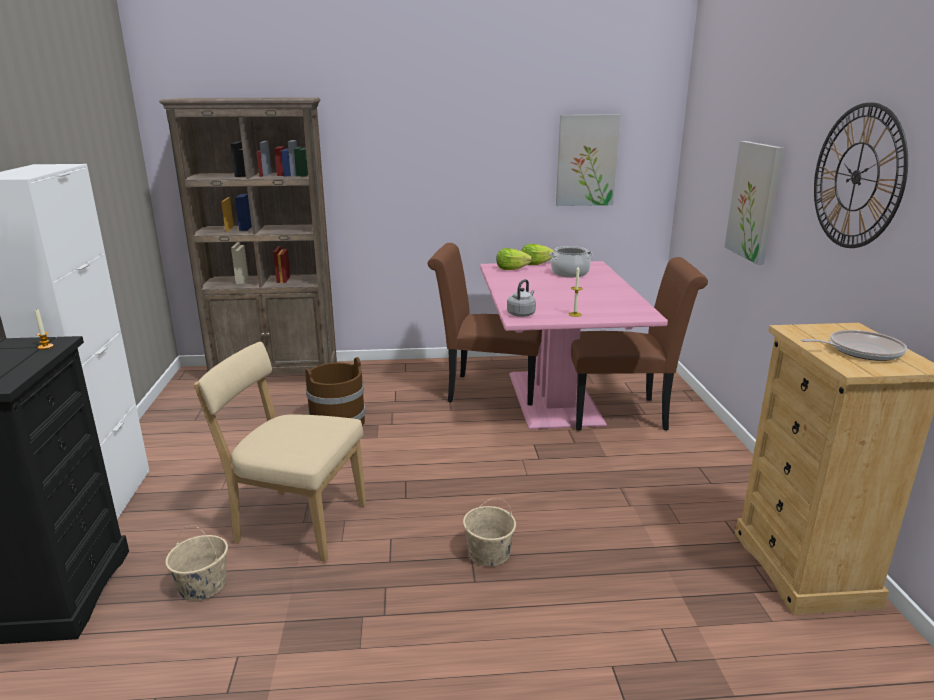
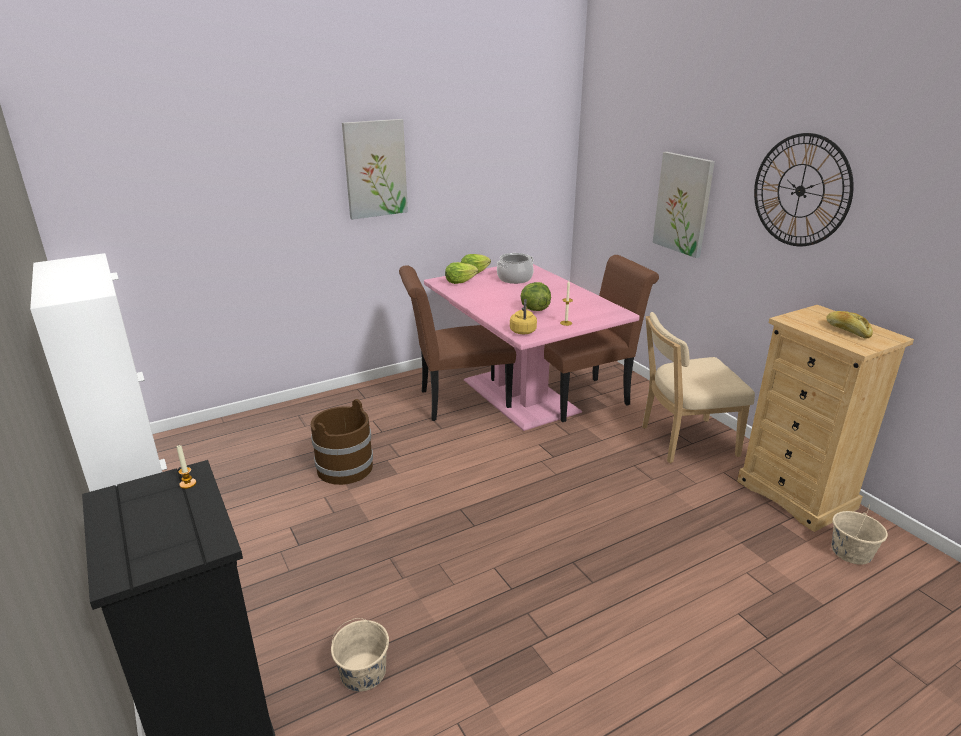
camera: 25 degrees left, 5 degrees up
(276, 374) = (231, 430): brown bookcase -> none
(296, 522) = (396, 581): beige chair -> beige chair (683, 441)
(489, 553) = (583, 553): beige bucket -> beige bucket (851, 552)
(522, 314) = (523, 330): grey kettle -> yellow kettle
(556, 299) = (534, 309): none -> lettuce
(586, 160) = (505, 169): picture -> picture (375, 169)
(860, 351) = (847, 331): frying pan -> bread

